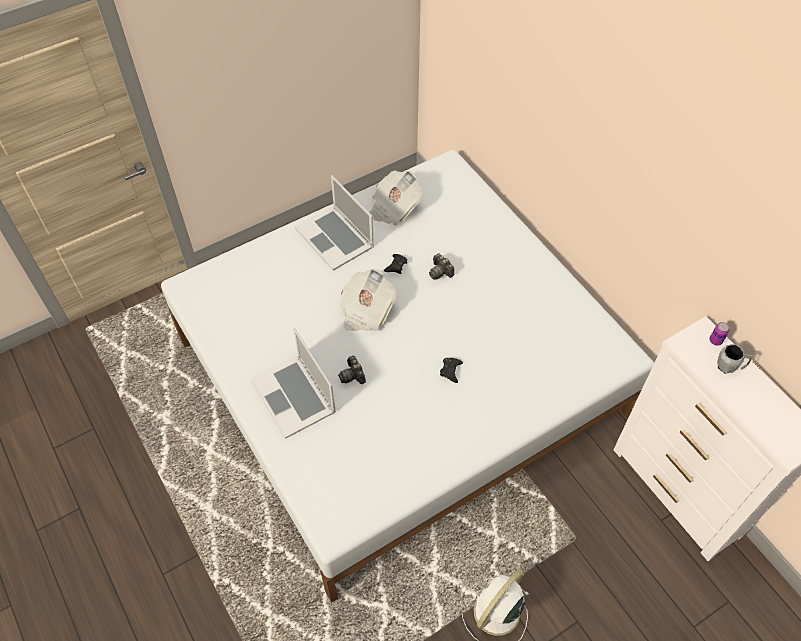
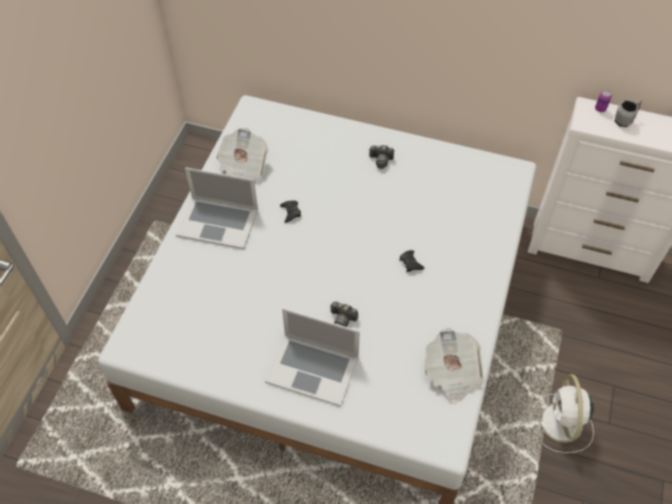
camera: 40 degrees left, 0 degrees up
(366, 311) = (302, 263): newspaper -> newspaper (452, 373)
(440, 272) = (329, 195): camera -> camera (381, 160)

